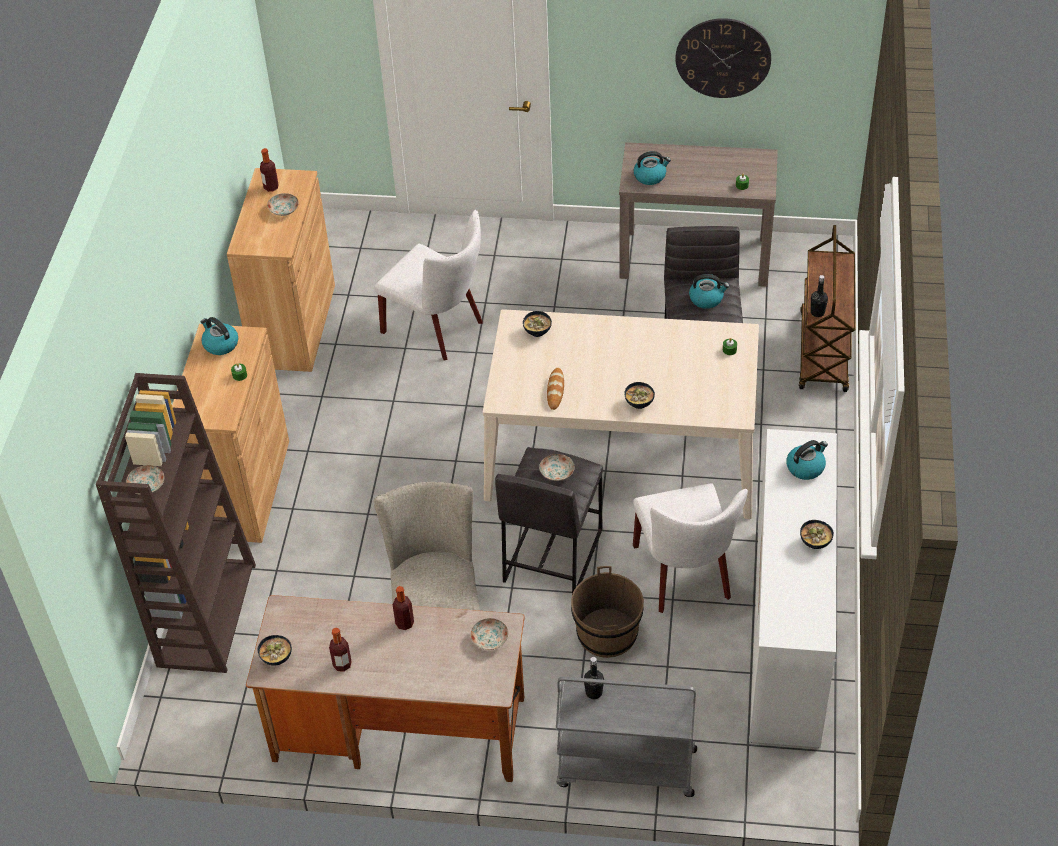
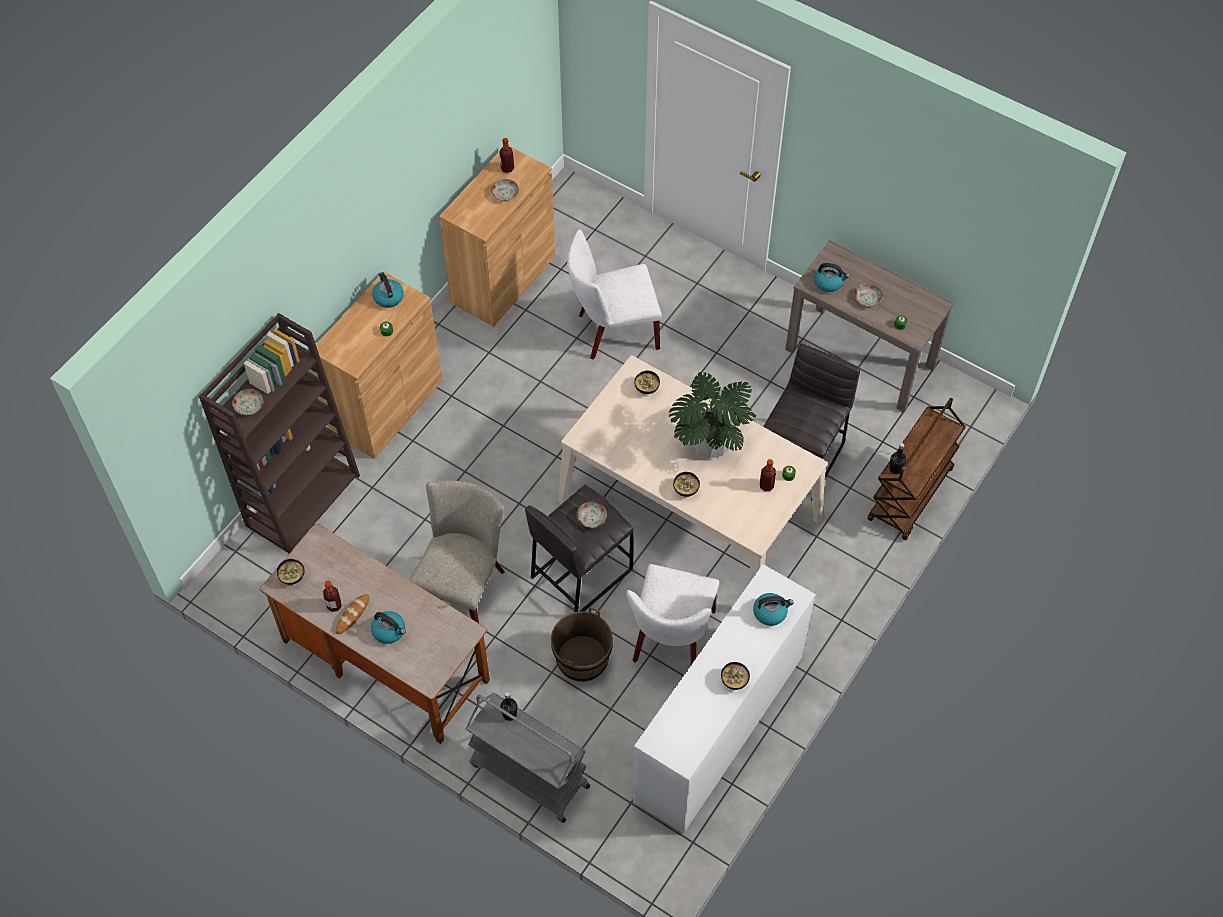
camera: 25 degrees right, 10 degrees up
(404, 623) = (397, 594): bottle -> bottle (766, 486)
(438, 328) = (612, 331): white chair -> white chair turned 105 degrees clockwise
(490, 639) = (450, 637): plate -> plate (867, 299)
(555, 390) = (628, 448): bread -> bread (352, 615)
(635, 353) = (711, 443): none -> potted plant
(706, 299) = (808, 416): kettle -> kettle (389, 631)
(723, 58) = (923, 210): wall clock -> none

